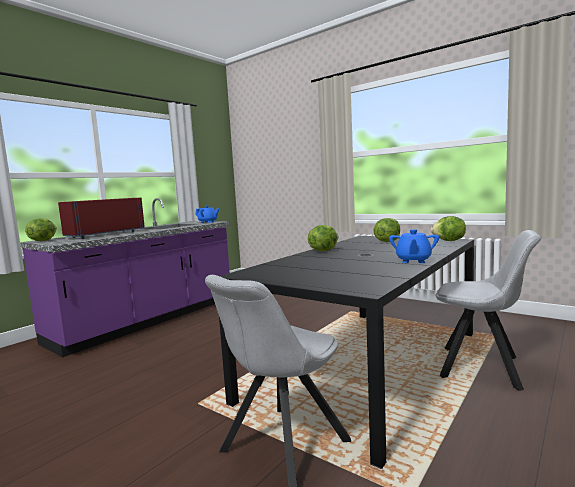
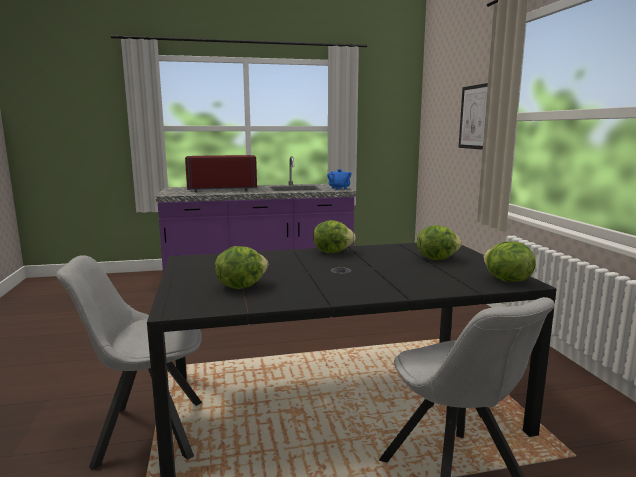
camera: 40 degrees right, 5 degrees up
(42, 240) = (174, 189): lettuce -> lettuce (240, 286)
(302, 159) = (475, 117): none -> picture
(413, 261) = (341, 294): blue teapot -> none

